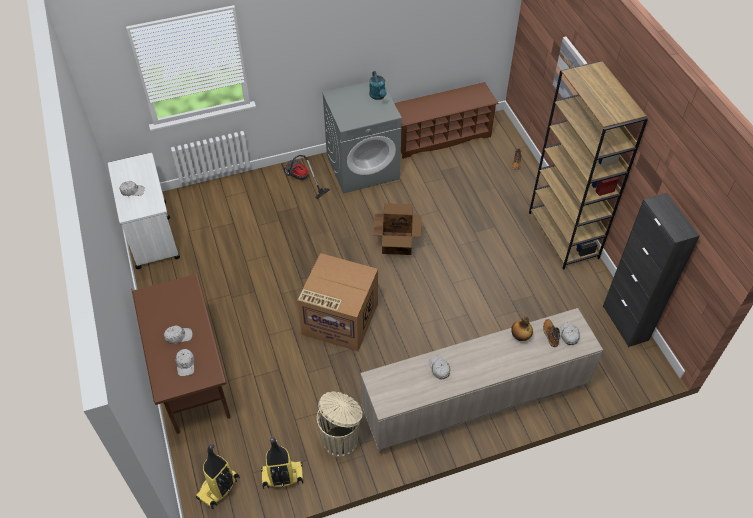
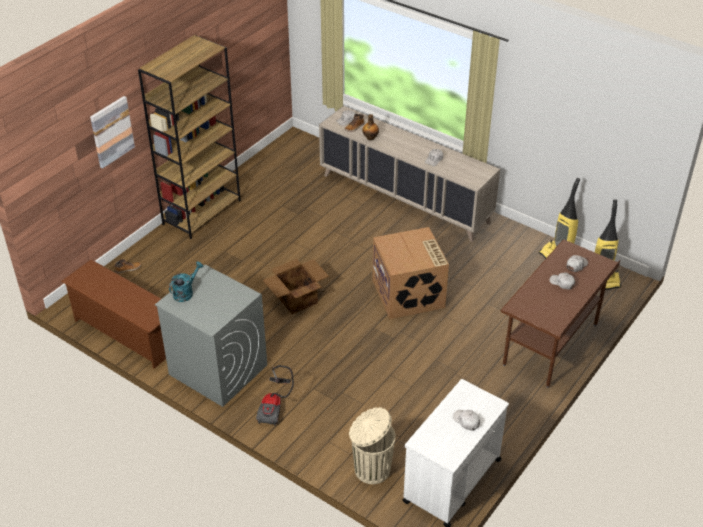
camera: 125 degrees left, 10 degrees down
(341, 440) = (502, 243): beige trash can -> beige trash can (371, 469)
(625, 323) = (267, 158): black cabinet -> none

